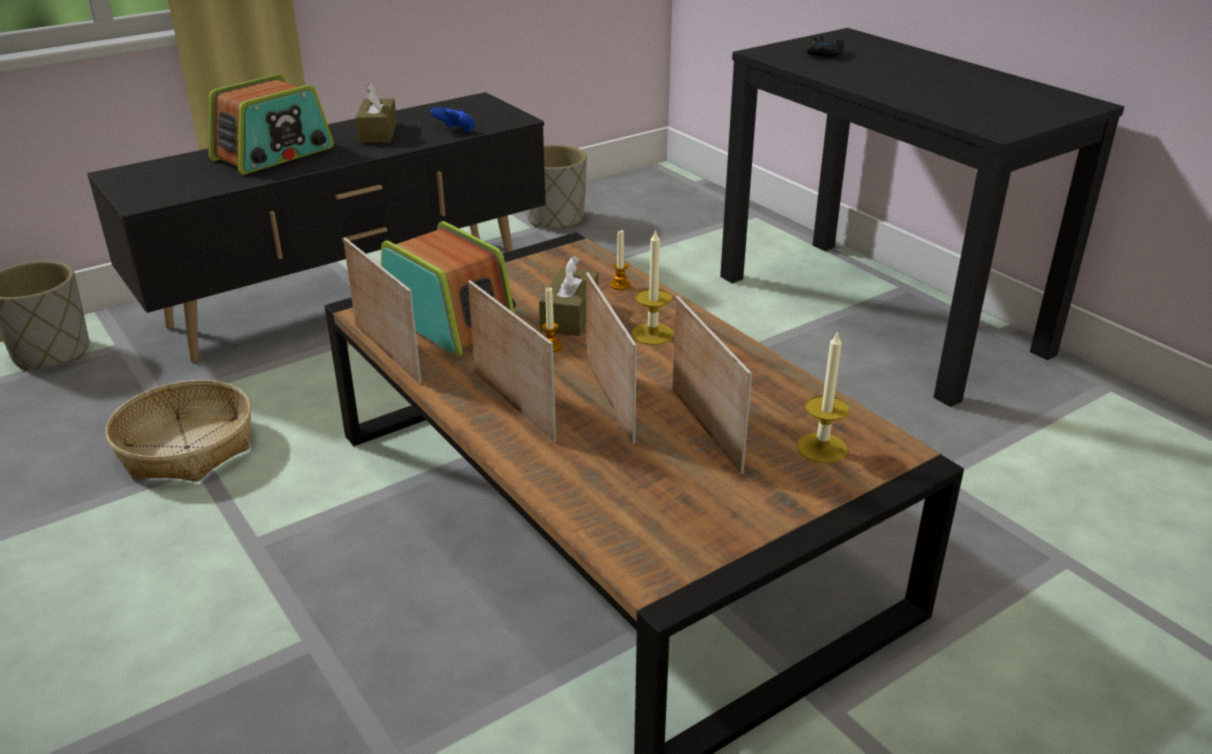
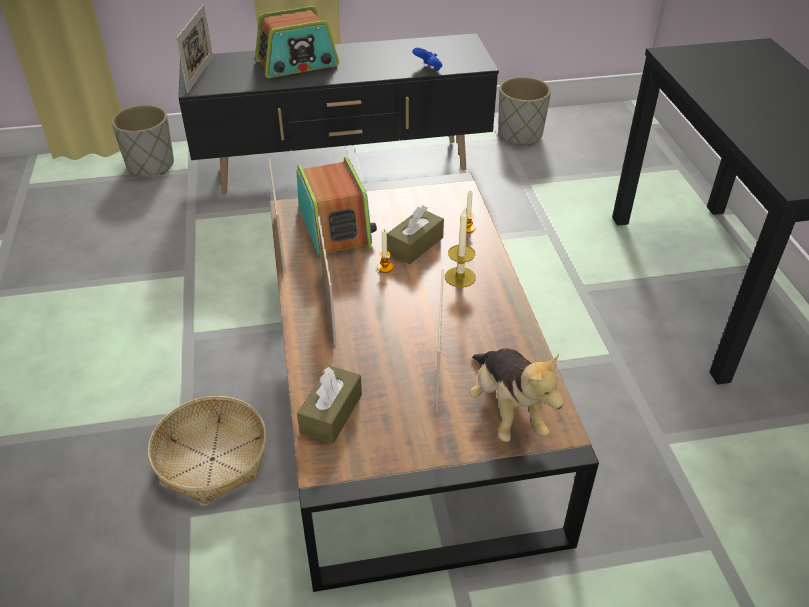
camera: 25 degrees right, 10 degrees up
(186, 447) = (187, 256): basket -> basket (212, 459)
(378, 132) = (376, 58): brown tissue box -> brown tissue box (331, 413)
(609, 402) = (391, 325): picture frame -> picture frame (200, 74)
(821, 448) = (507, 410): candle -> plush toy
(823, 53) = (721, 64): black game controller -> none

